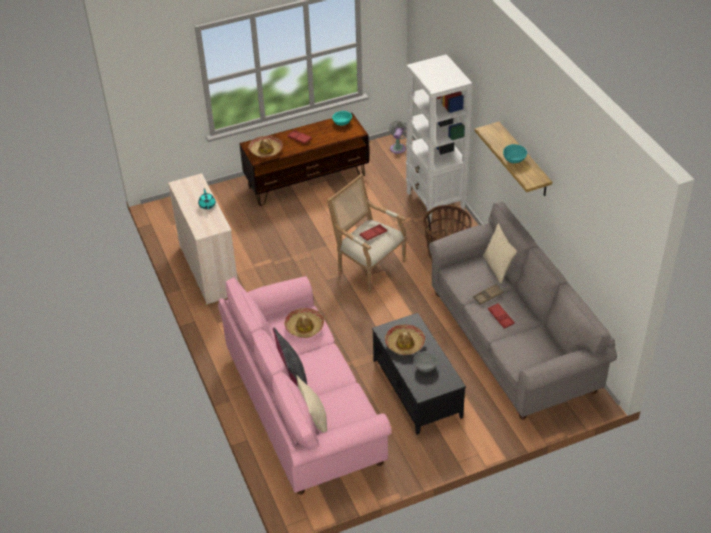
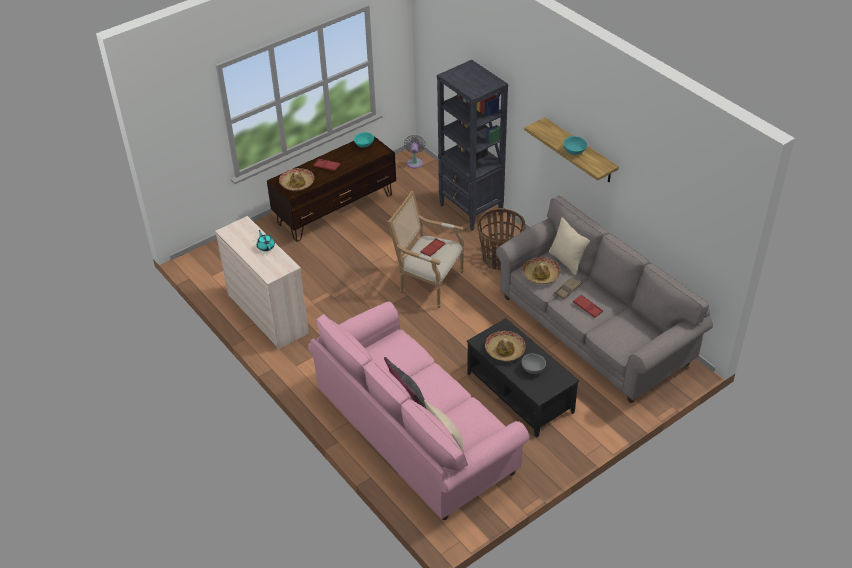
camera: 15 degrees left, 0 degrees up
(304, 327) = (401, 352): hat -> hat (541, 274)
(435, 203) = (471, 210): white bookcase -> black bookcase

